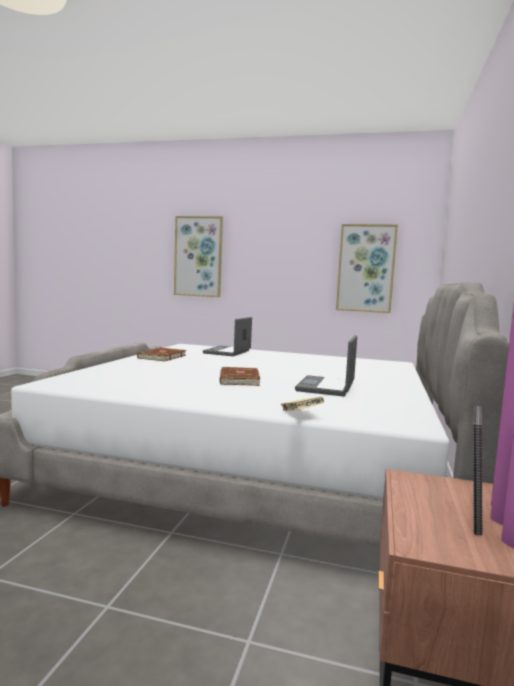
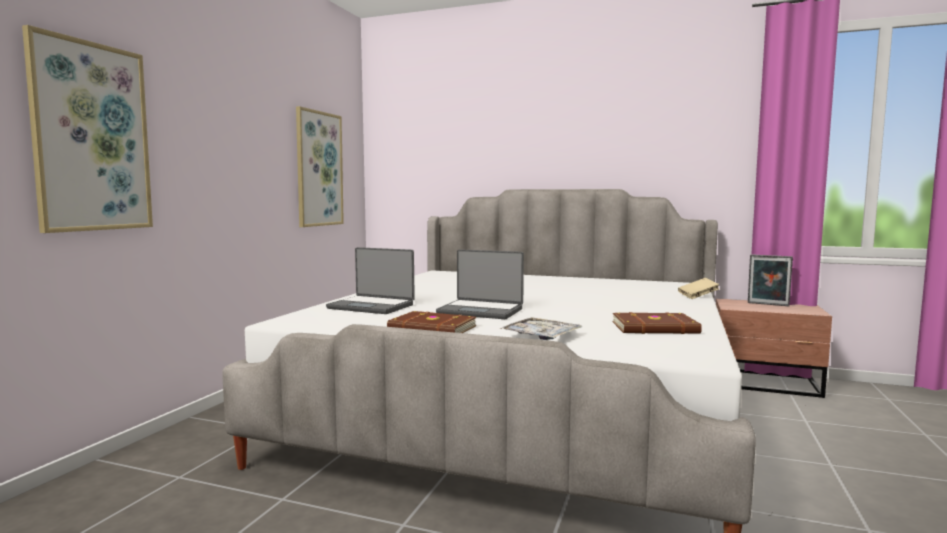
camera: 85 degrees left, 0 degrees up
(131, 367) = (541, 336): none -> tray
(238, 379) = (579, 305): brown book -> brown book (655, 328)
(327, 387) = (589, 289): laptop -> laptop (481, 311)

